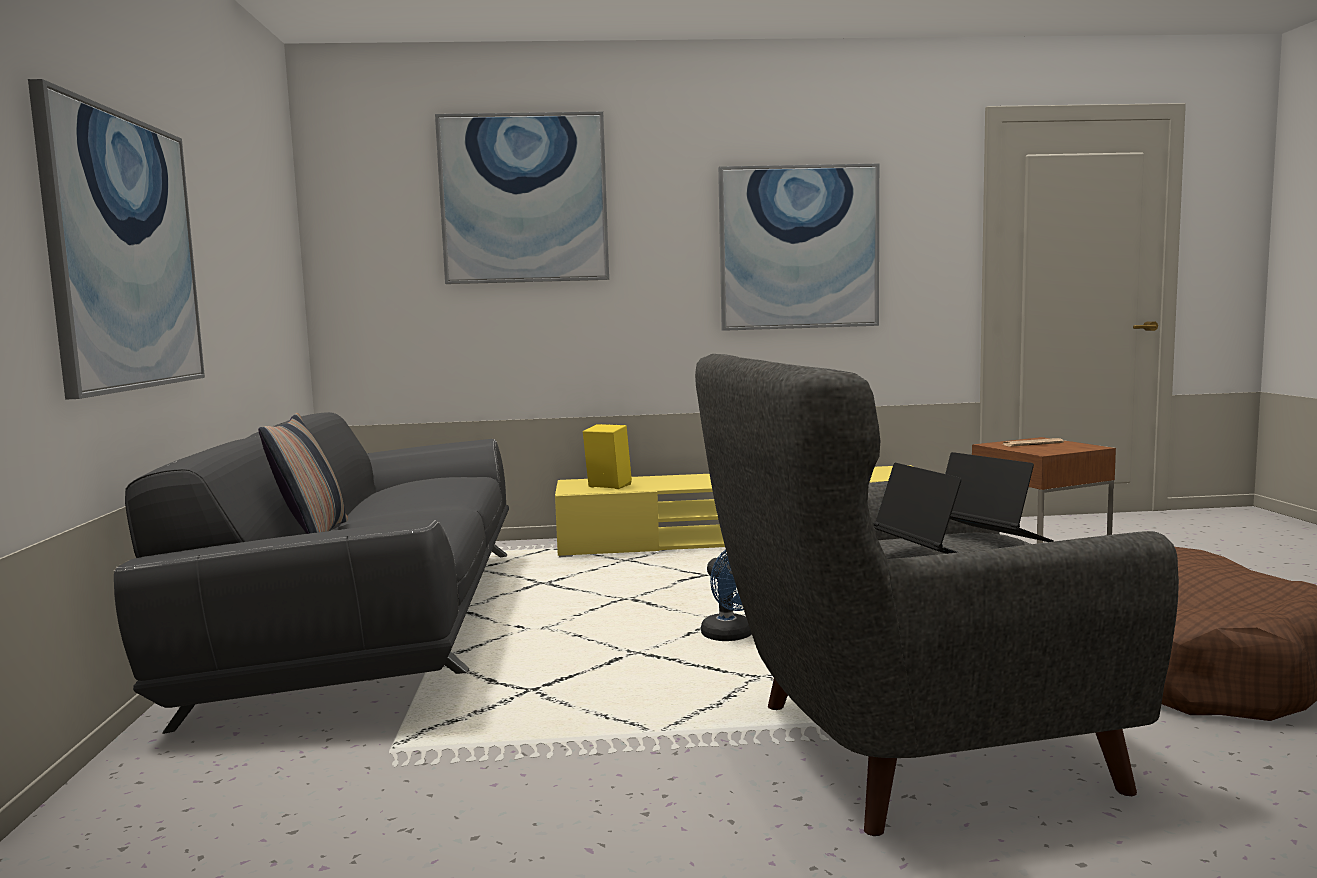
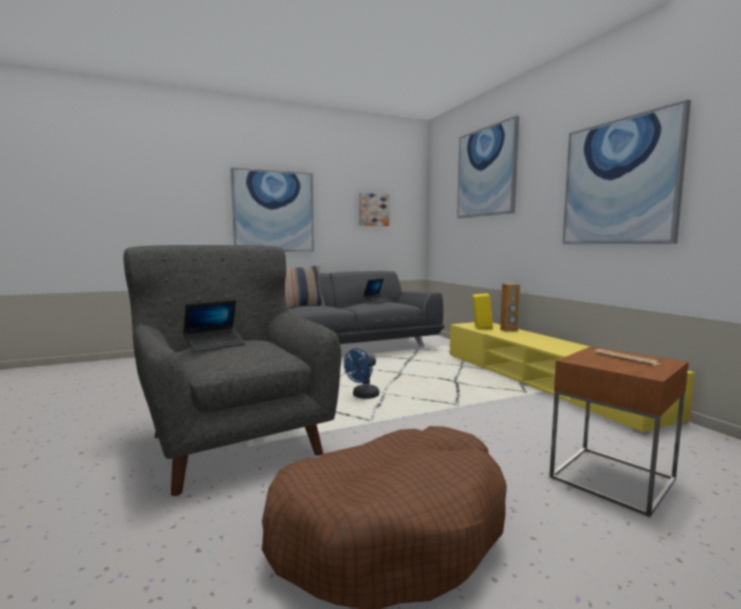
camera: 70 degrees right, 0 degrees up
(255, 256) = (373, 210): none -> picture
(647, 480) = (509, 330): none -> brown speaker
(992, 538) = (260, 354): laptop -> laptop (377, 301)

